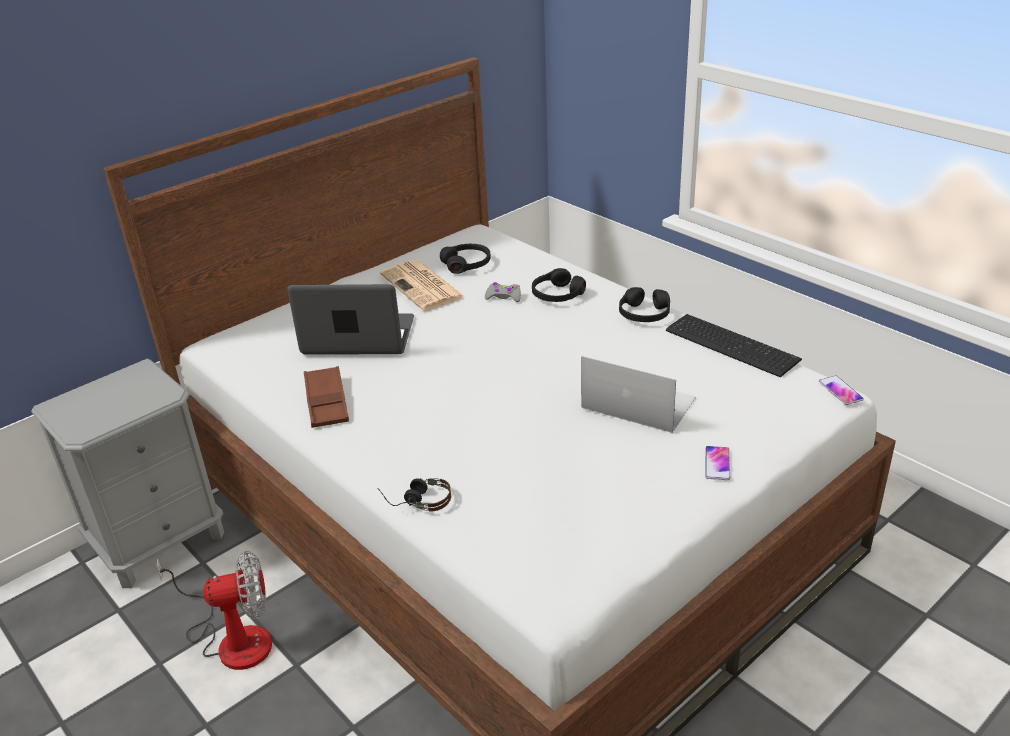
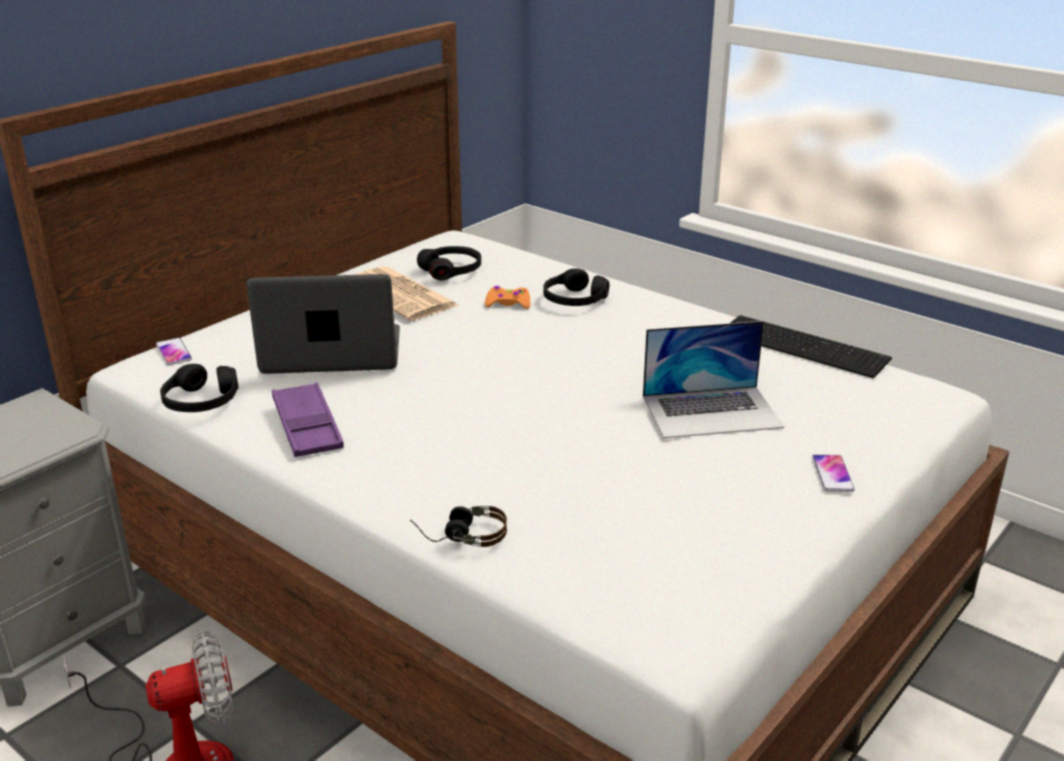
camera: 10 degrees left, 5 degrees down
(326, 402) = (307, 427): brown tray -> purple tray
(503, 297) = (508, 303): grey game controller -> orange game controller
(638, 402) = (712, 411): laptop -> laptop turned 150 degrees clockwise
(644, 314) = (687, 317): black headphones -> black headphones (201, 401)
(840, 391) = (948, 390): phone -> phone (173, 352)

